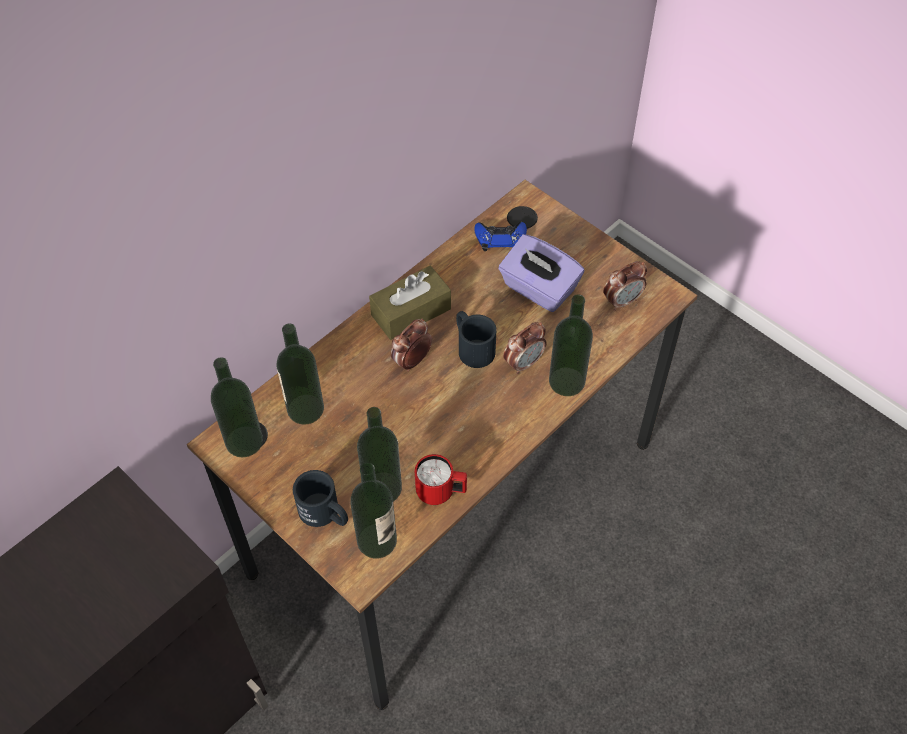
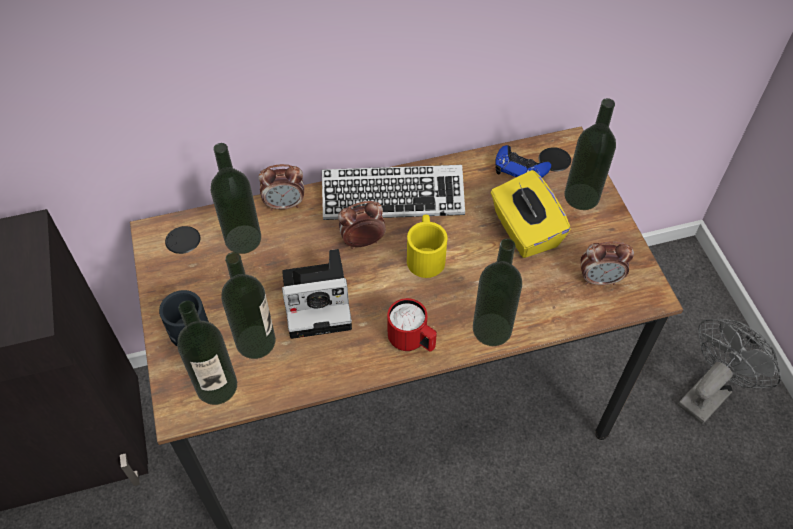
camera: 30 degrees right, 0 degrees up
(244, 441) = (174, 242): bottle -> bottle (581, 196)
(411, 312) = (393, 198): brown tissue box -> keyboard
(412, 427) = (320, 300): none -> camera
(441, 493) = (303, 373): red mug -> red mug (412, 342)
(472, 347) = (425, 254): black mug -> yellow mug
(524, 363) = (463, 292): alarm clock -> alarm clock (285, 204)
(538, 289) = (524, 231): purple tissue box -> yellow tissue box
(705, 366) = (708, 392): none -> grey fan

